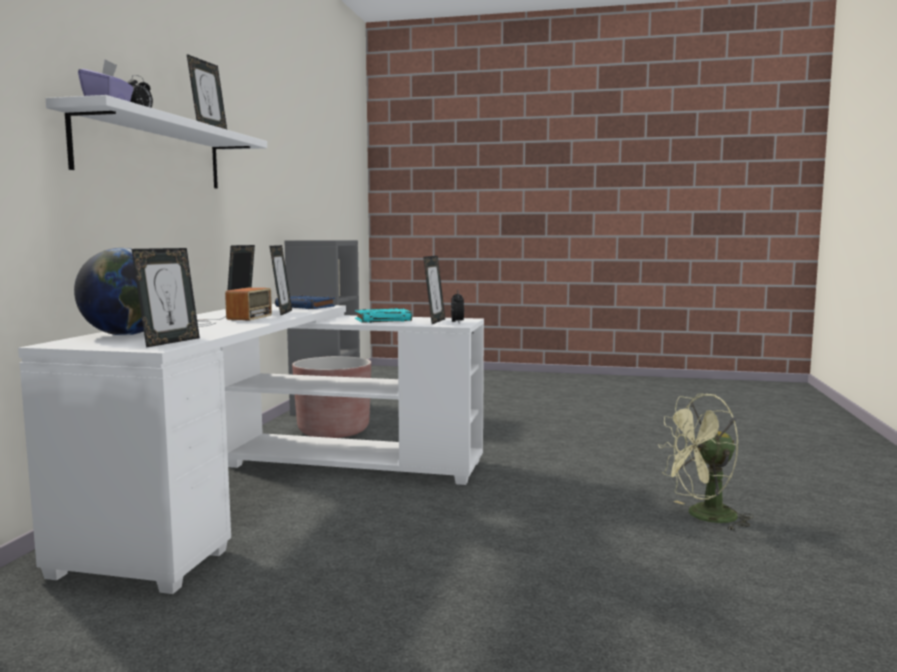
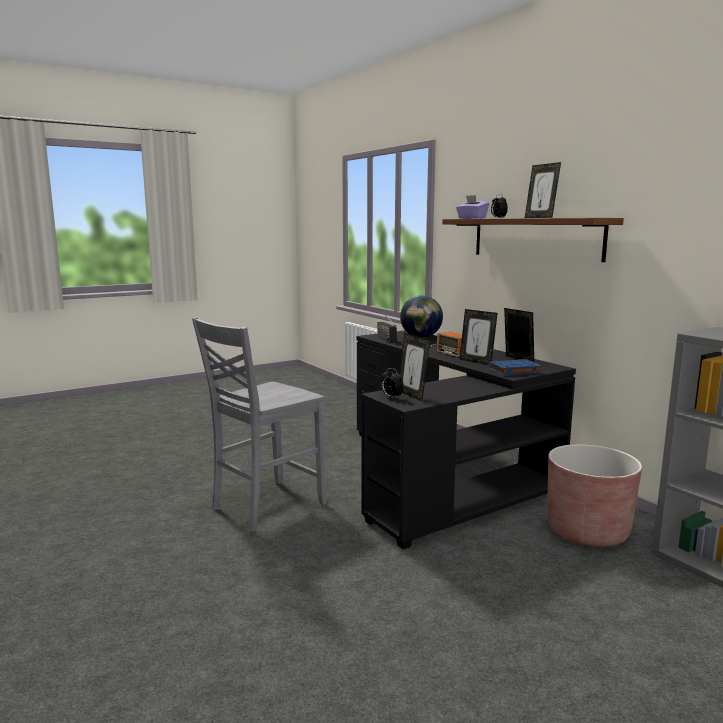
camera: 135 degrees right, 5 degrees up
(152, 152) = (535, 238): white shelf -> brown shelf
(169, 342) = (382, 338): picture frame -> radio
(281, 491) = (445, 474): white desk -> black desk
(383, 320) = (450, 388): turquoise book -> none
(540, 533) = (265, 506): none -> grey chair
(703, 517) = (170, 562): green fan -> none

